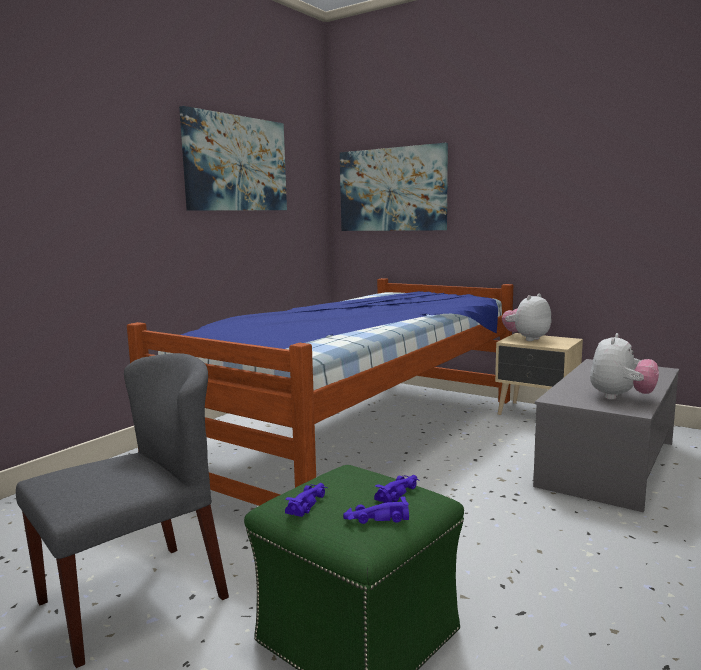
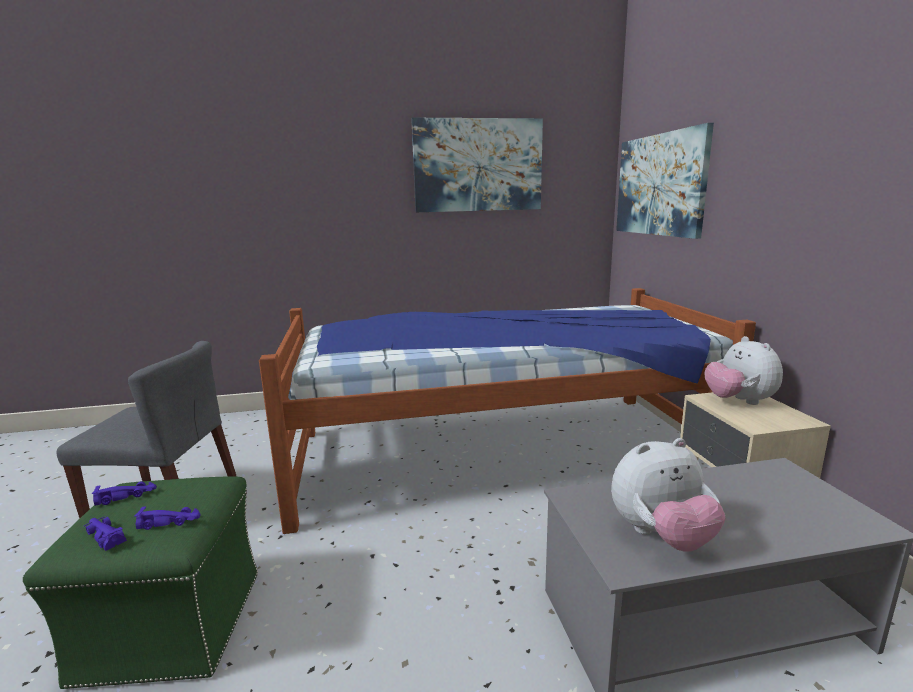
camera: 45 degrees right, 5 degrees up
(526, 339) = (739, 401): plush toy -> plush toy turned 105 degrees counterclockwise

